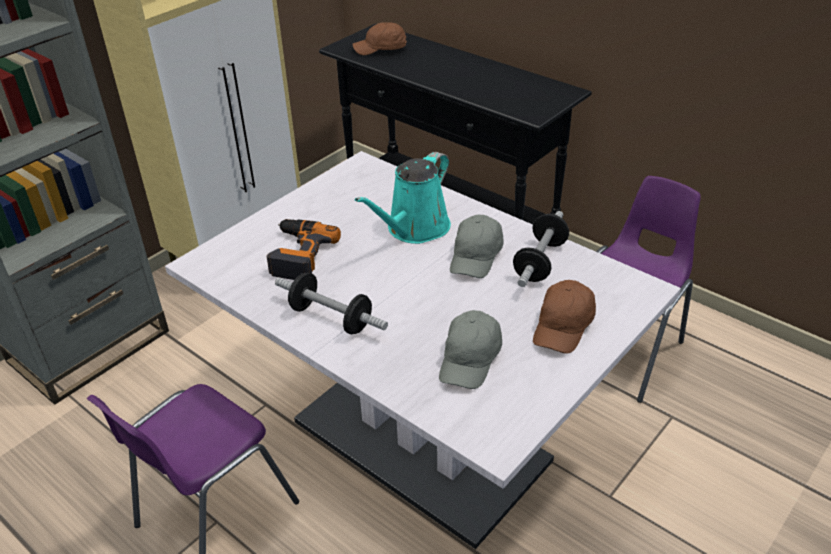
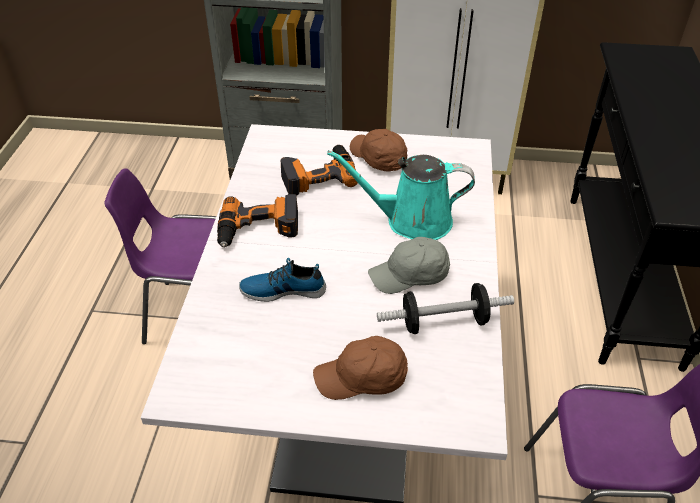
camera: 55 degrees right, 5 degrees up
(331, 318) = (258, 229): dumbbell -> power drill
(380, 49) = (650, 70): brown cap -> brown cap (378, 158)
(425, 332) = (283, 289): none -> shoe
(470, 359) = (269, 332): grey cap -> none

